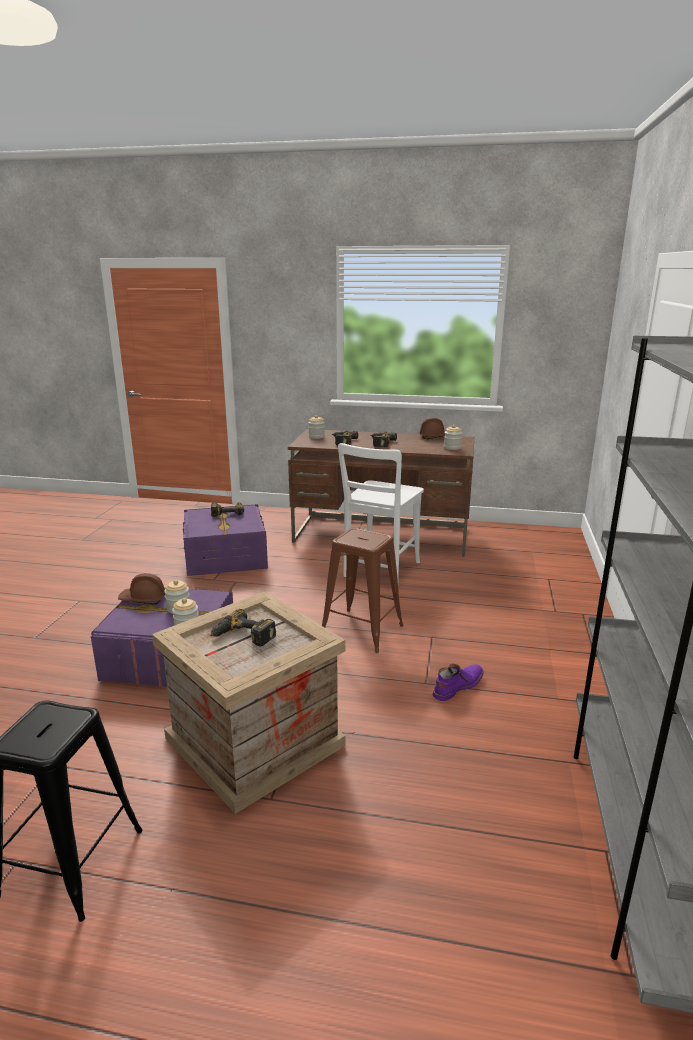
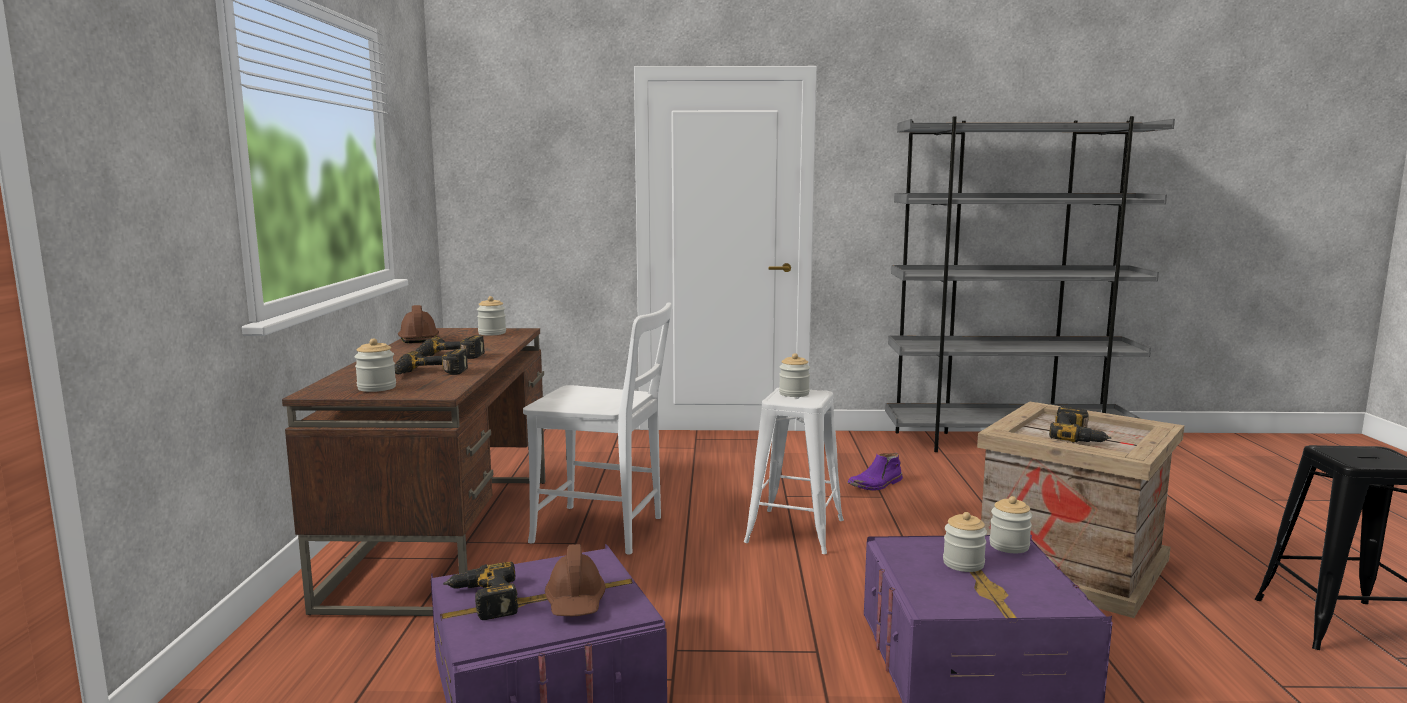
camera: 100 degrees left, 10 degrees down
(143, 599) = (965, 600): brown hard hat -> brown hard hat (576, 602)
(361, 630) = (795, 531): brown stool -> white stool
(368, 537) = (794, 393): none -> jar
(457, 686) = (876, 484): purple boot -> purple boot turned 75 degrees counterclockwise

